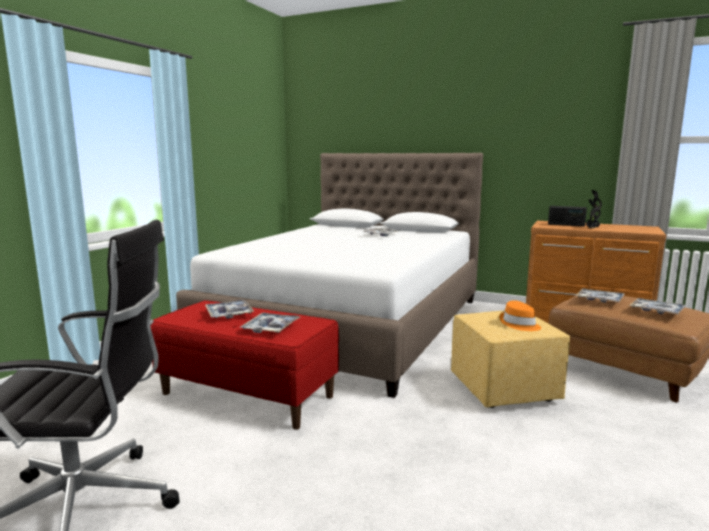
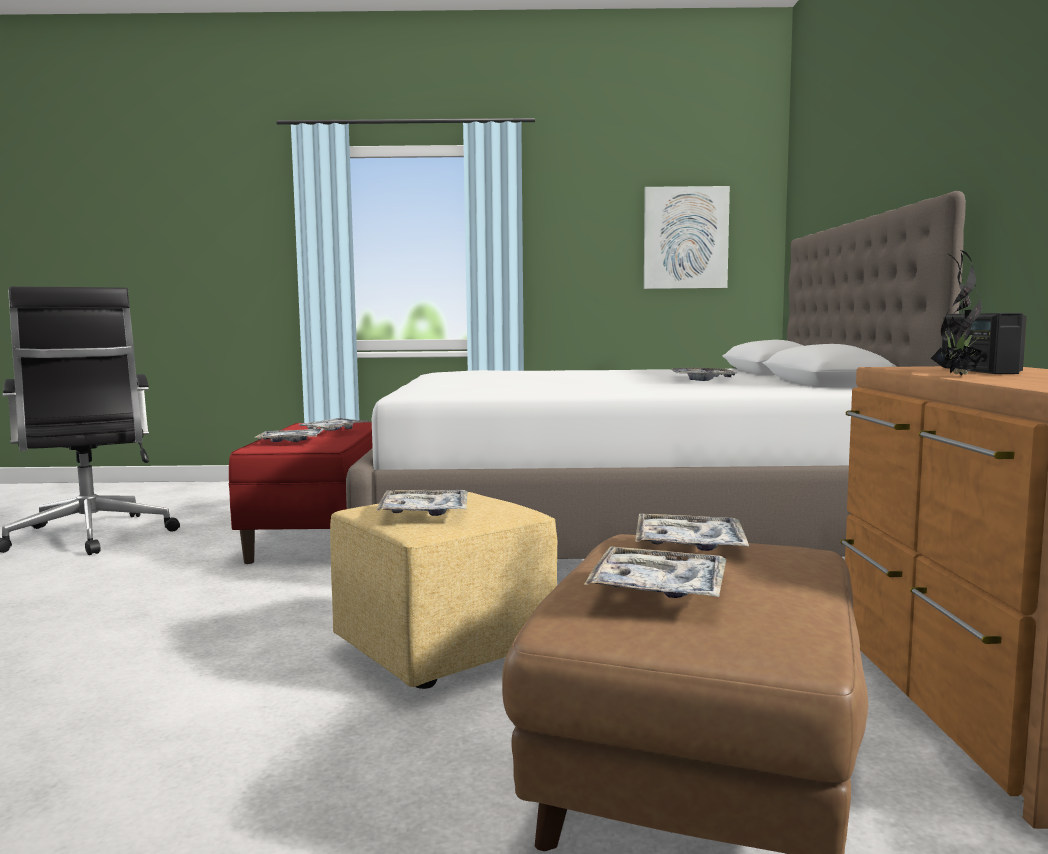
camera: 65 degrees right, 5 degrees down
(253, 147) = (685, 238): none -> picture
(519, 324) = (424, 512): orange hat -> tray

